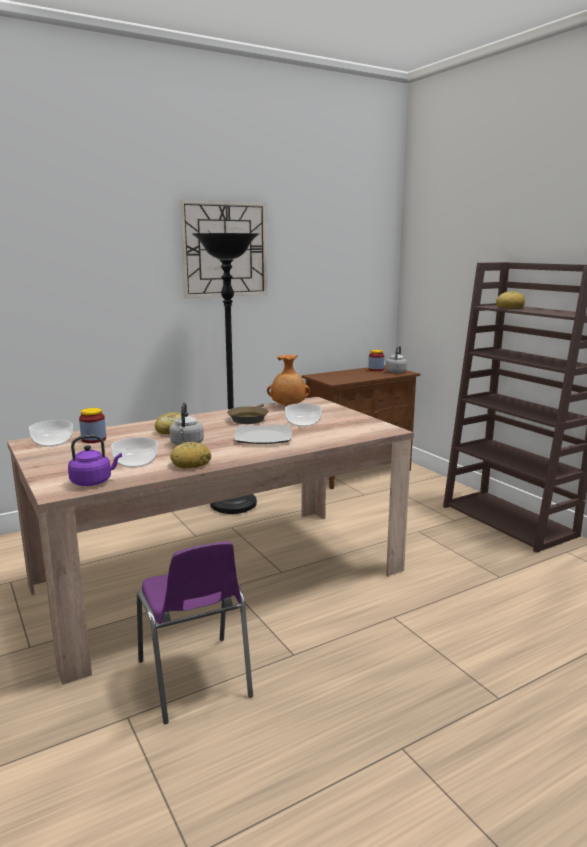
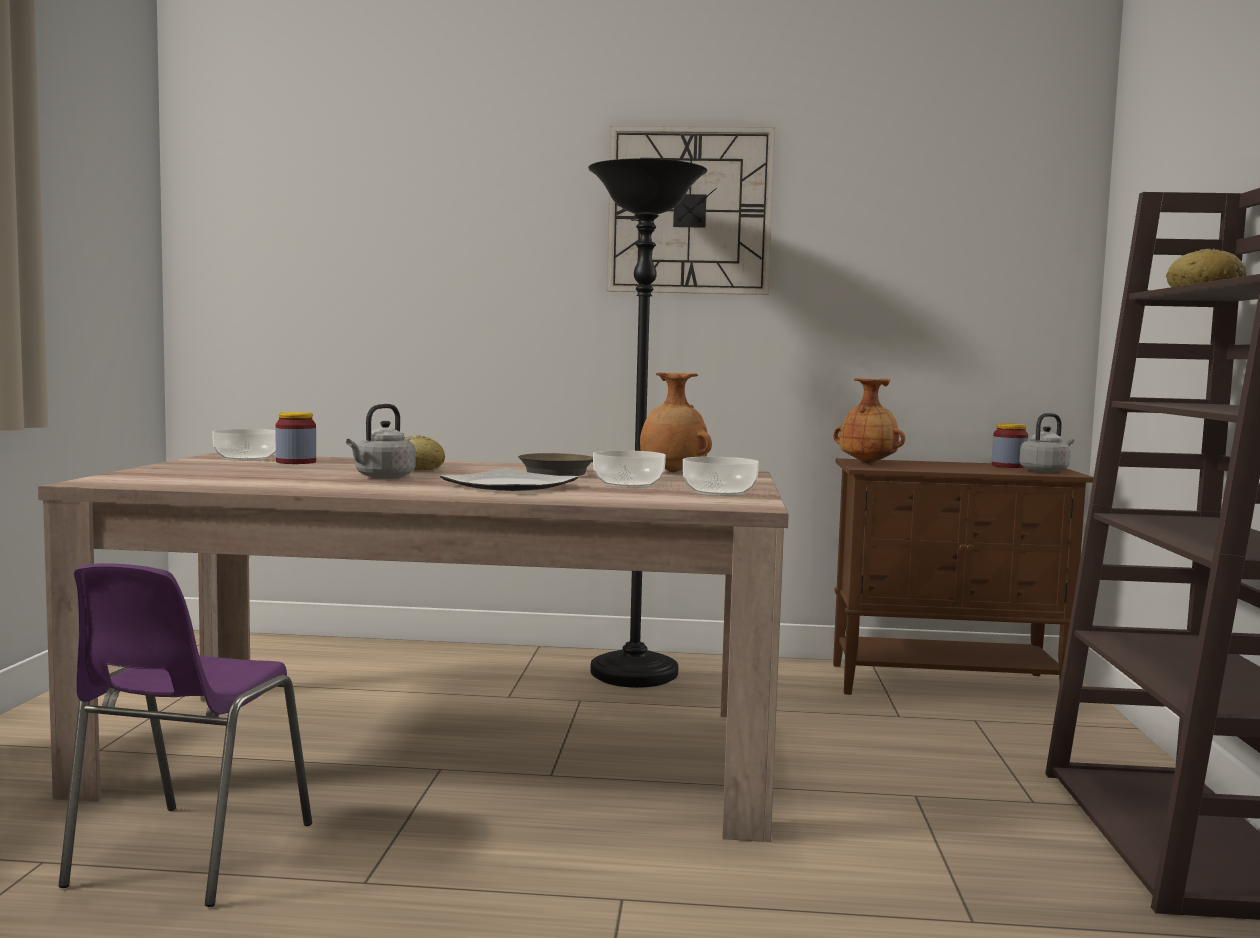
camera: 35 degrees right, 10 degrees down
(93, 482) = (155, 482): purple kettle -> none
(135, 462) = (261, 479): bowl -> bowl (718, 492)
(191, 463) = (317, 488): bread -> none
(326, 378) = (868, 463): none -> brown vase

